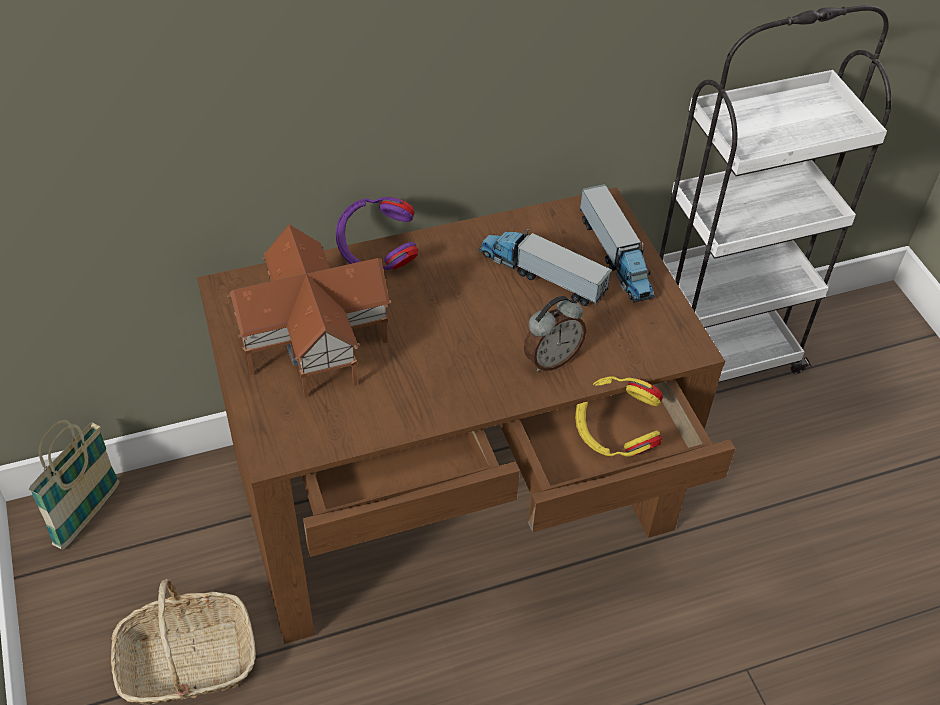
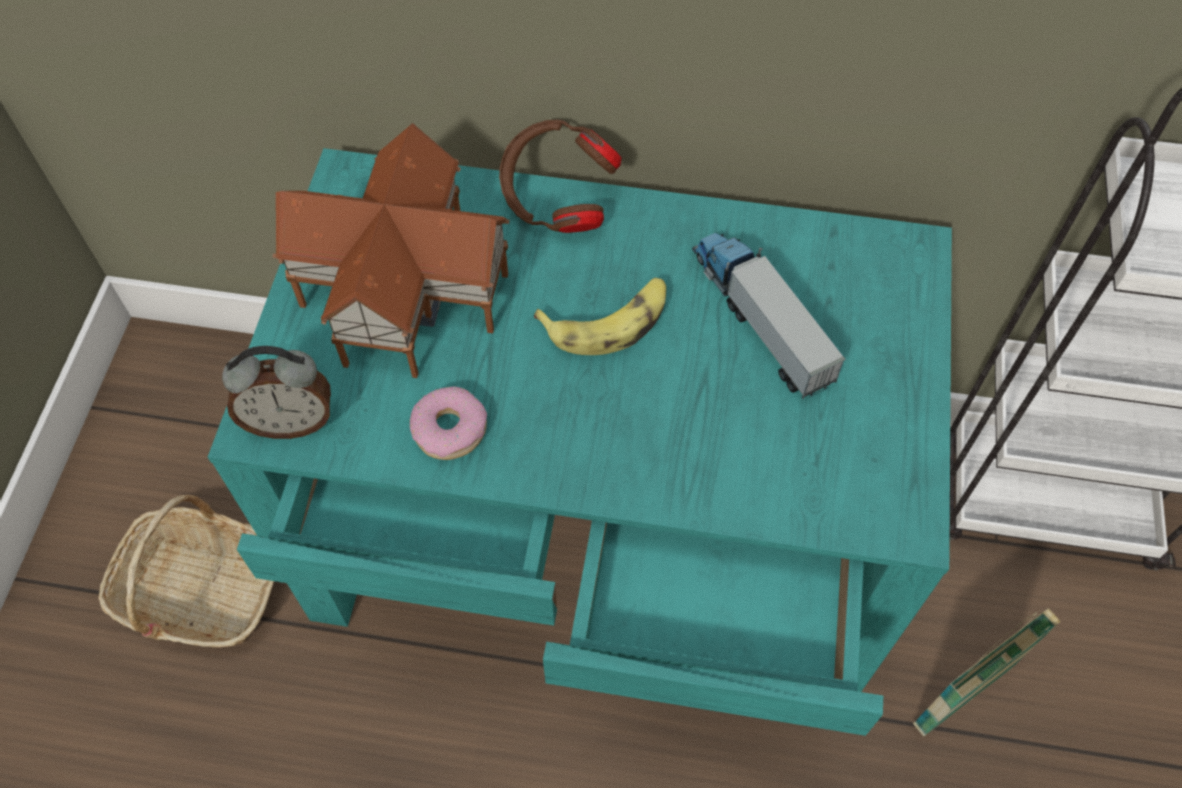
camera: 30 degrees right, 10 degrees up
(88, 515) = (199, 369): basket -> basket (962, 695)
(377, 255) = (558, 203): purple headphones -> brown headphones
(398, 404) = (450, 429): none -> donut
(454, 309) = (609, 321): none -> banana
(462, 510) = (599, 553): brown desk -> turquoise desk
(551, 359) = (693, 452): alarm clock -> alarm clock (291, 421)
(615, 256) = (884, 333): toy truck -> none
(615, 435) = (740, 596): yellow headphones -> none

